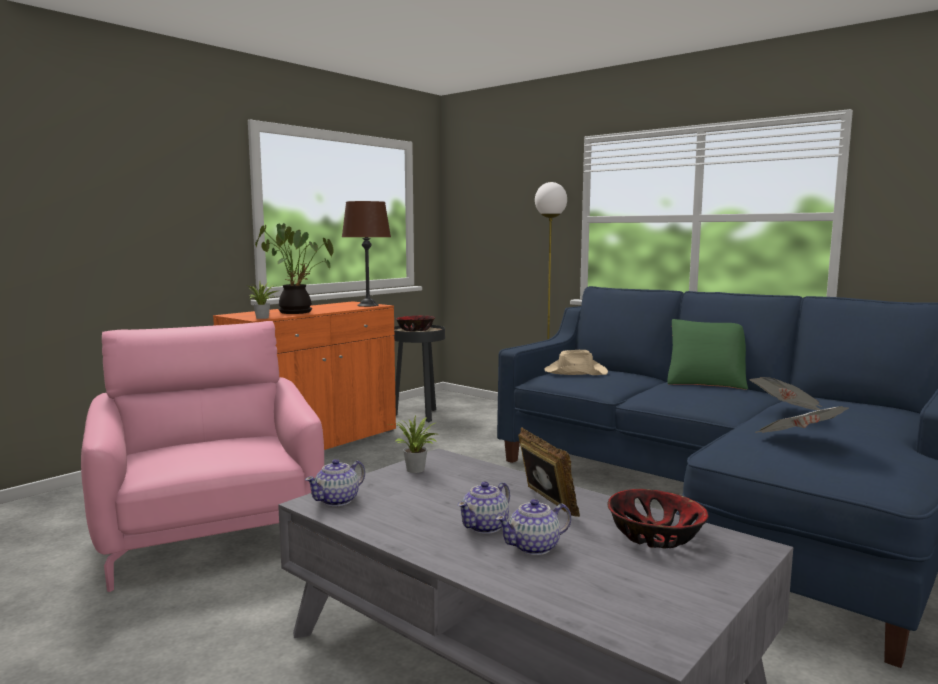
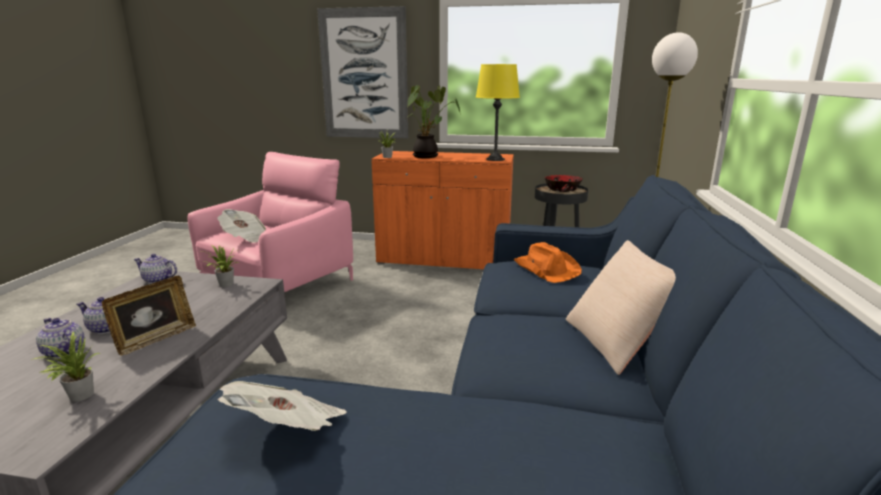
camera: 60 degrees right, 10 degrees up
(152, 210) = (364, 75): none -> picture
(368, 305) = (495, 159): brown table lamp -> yellow table lamp
(575, 372) = (546, 269): beige hat -> orange hat
(656, 536) = (78, 396): bowl -> potted plant
(706, 382) = (618, 342): green pillow -> beige pillow
(787, 412) = (451, 411): newspaper -> newspaper (245, 237)

